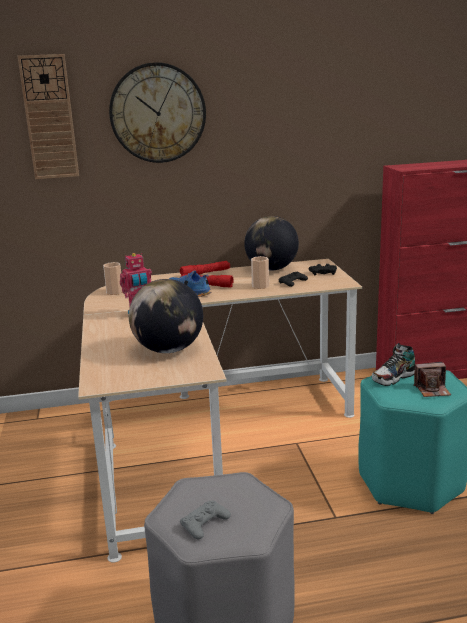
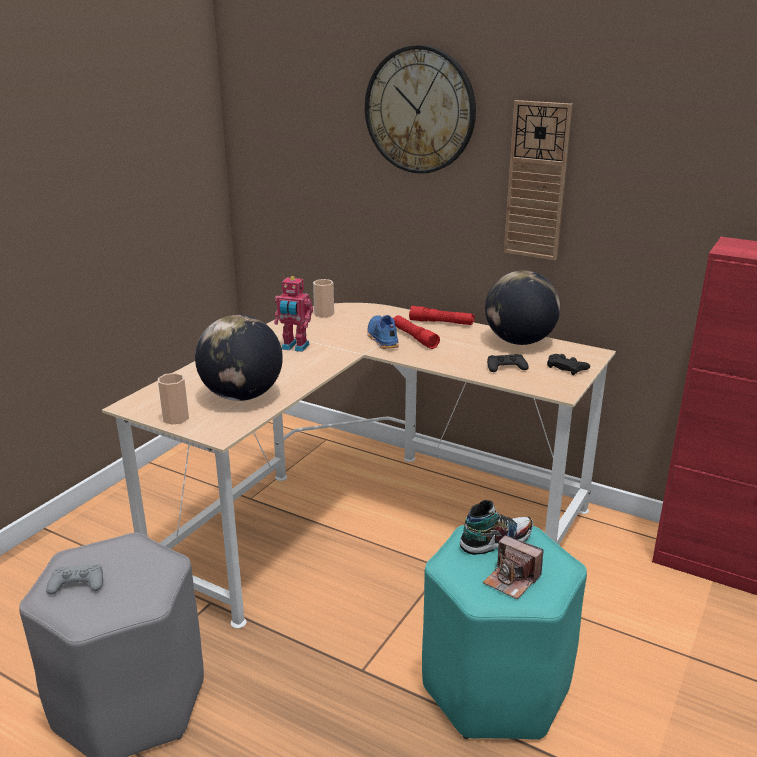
camera: 40 degrees right, 5 degrees up
(49, 118) = (309, 100): wall clock -> wall clock (537, 181)
(260, 286) = (463, 359): cup -> cup (175, 418)
(393, 378) = (496, 541): shoe -> shoe turned 150 degrees clockwise

